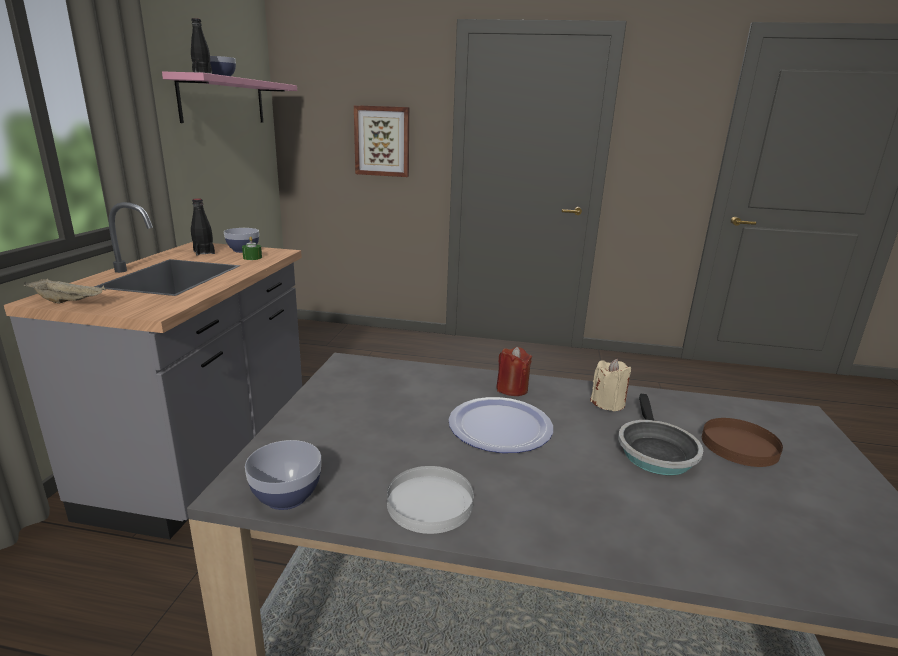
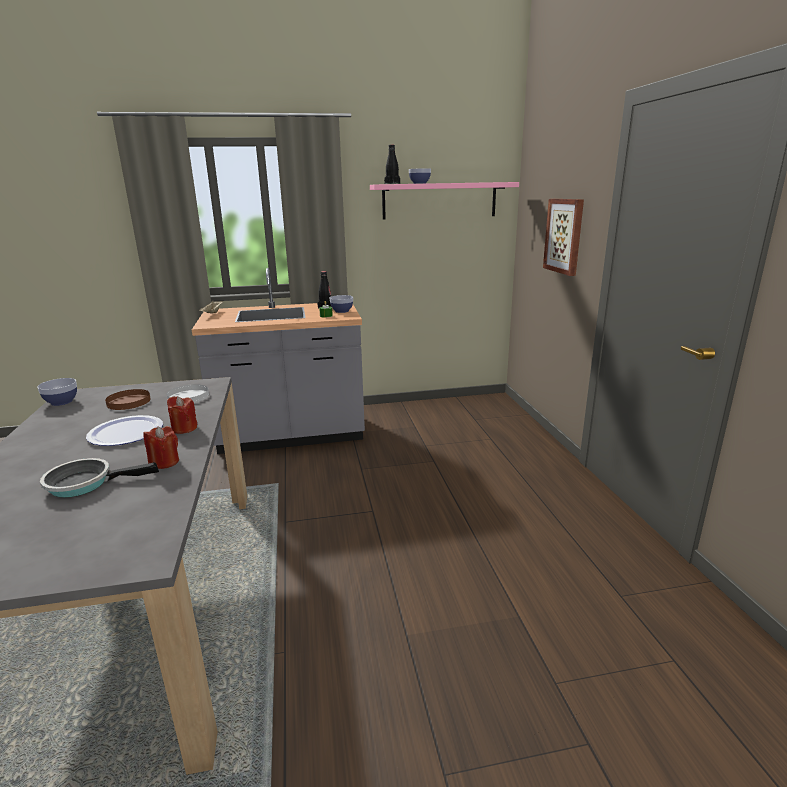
camera: 70 degrees right, 0 degrees up
(430, 502) = (45, 428): white plate -> white plate (188, 396)
(608, 403) = (164, 462): beige candle -> red candle
(740, 445) = (88, 519): brown plate -> brown plate (129, 402)

